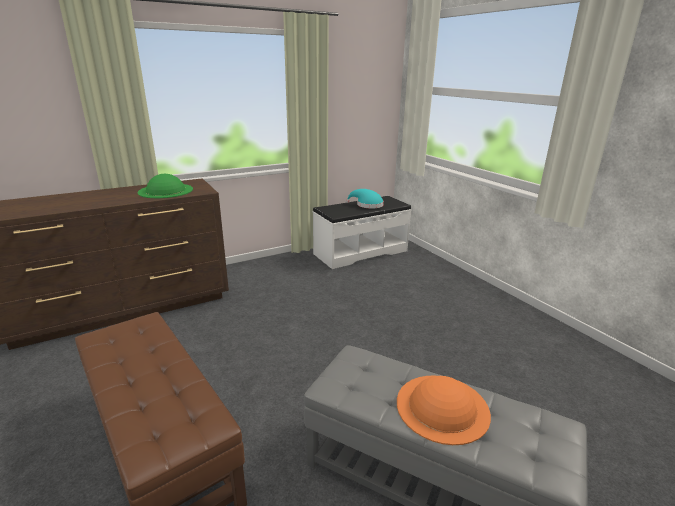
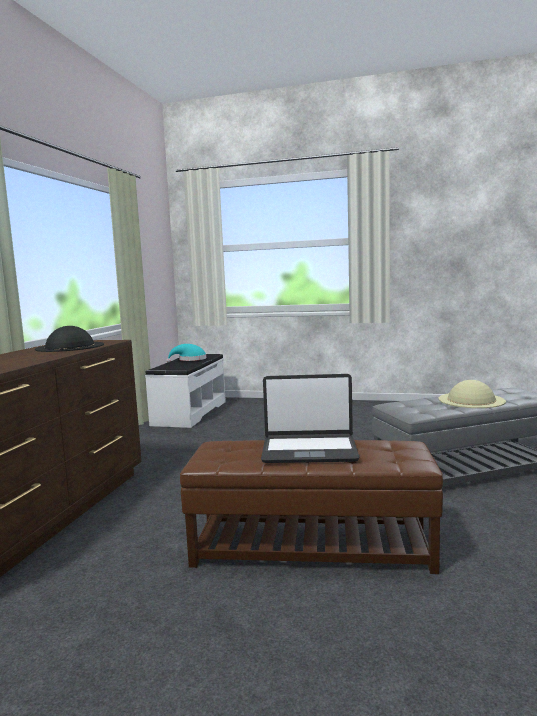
camera: 45 degrees left, 15 degrees down
(149, 371) = (309, 450): none -> laptop
(165, 190) = (70, 347): green hat -> black hat
(442, 407) = (471, 400): orange hat -> beige hat

